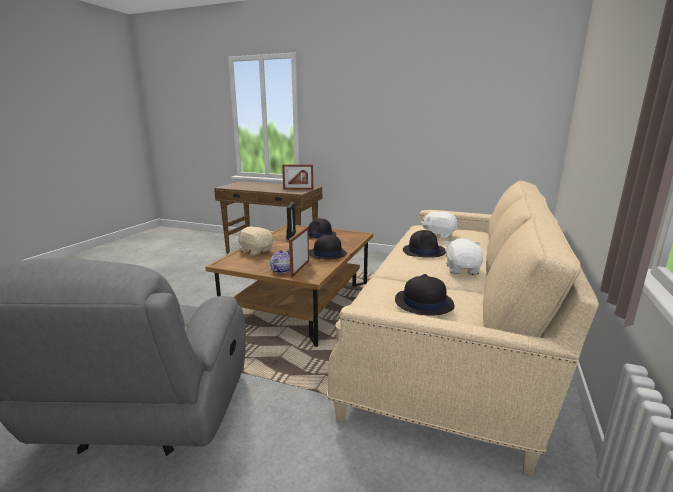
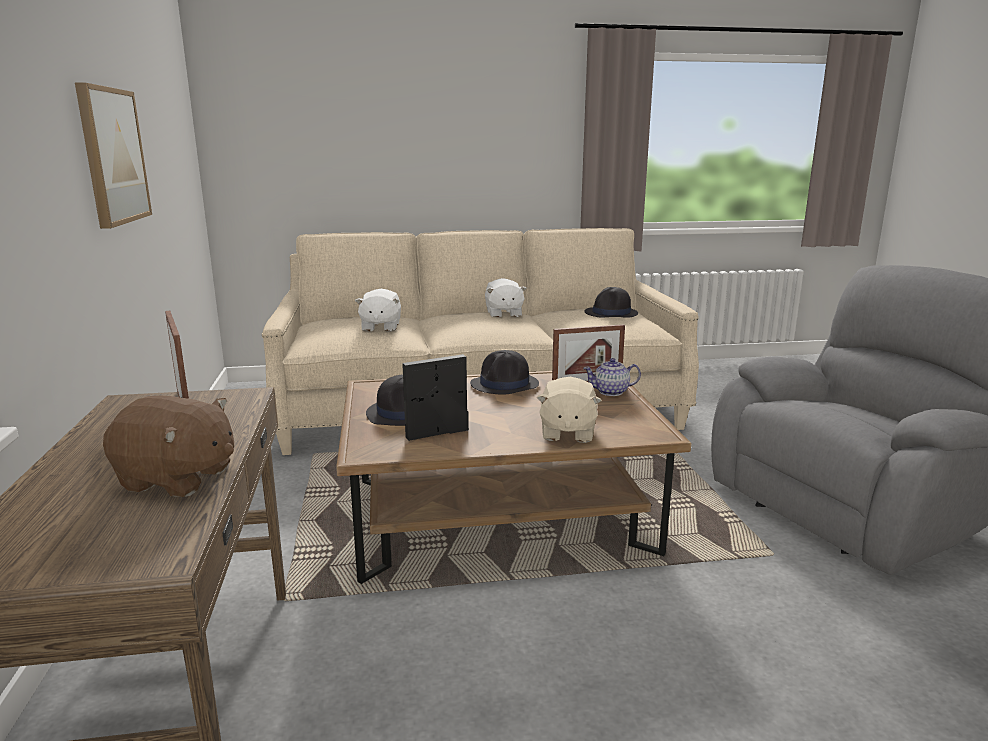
camera: 120 degrees left, 0 degrees up
(253, 188) = (177, 479): none -> brown plush toy
(409, 121) = (112, 156): none -> picture
(424, 251) = (471, 324): black hat -> none
(462, 270) = (503, 314): white plush toy -> white plush toy turned 75 degrees counterclockwise

